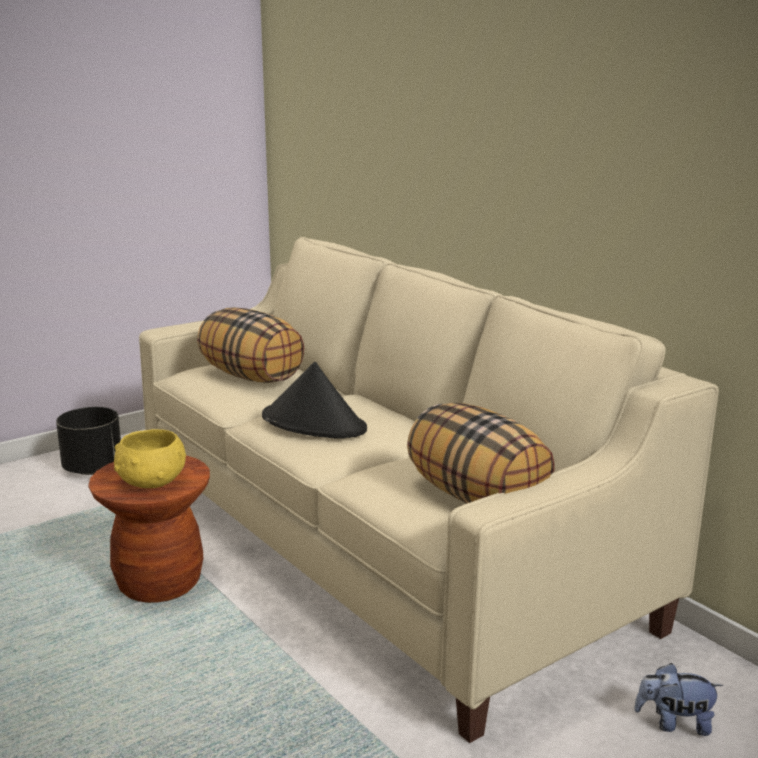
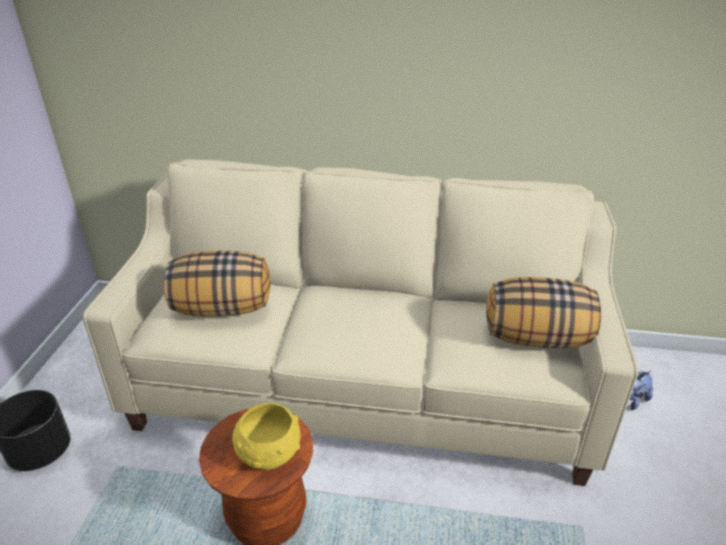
camera: 45 degrees left, 15 degrees up
(314, 423) = (350, 331): black hat -> none

